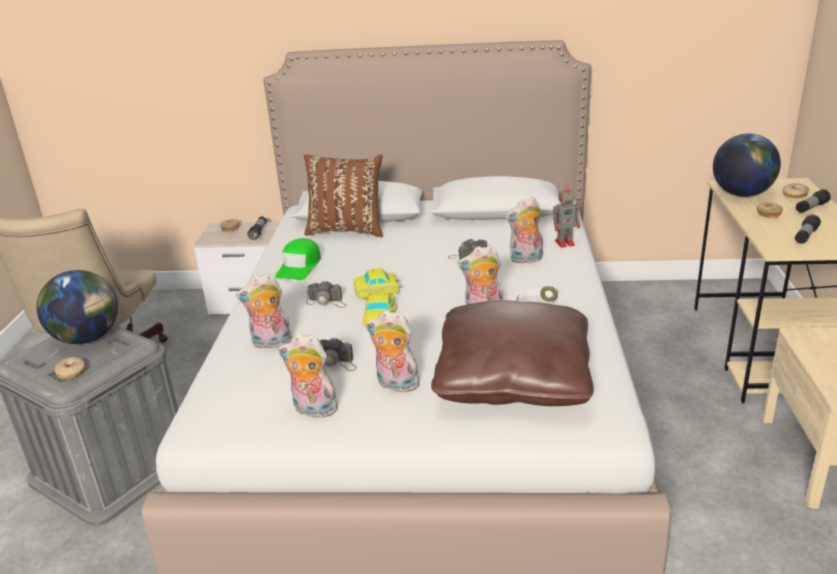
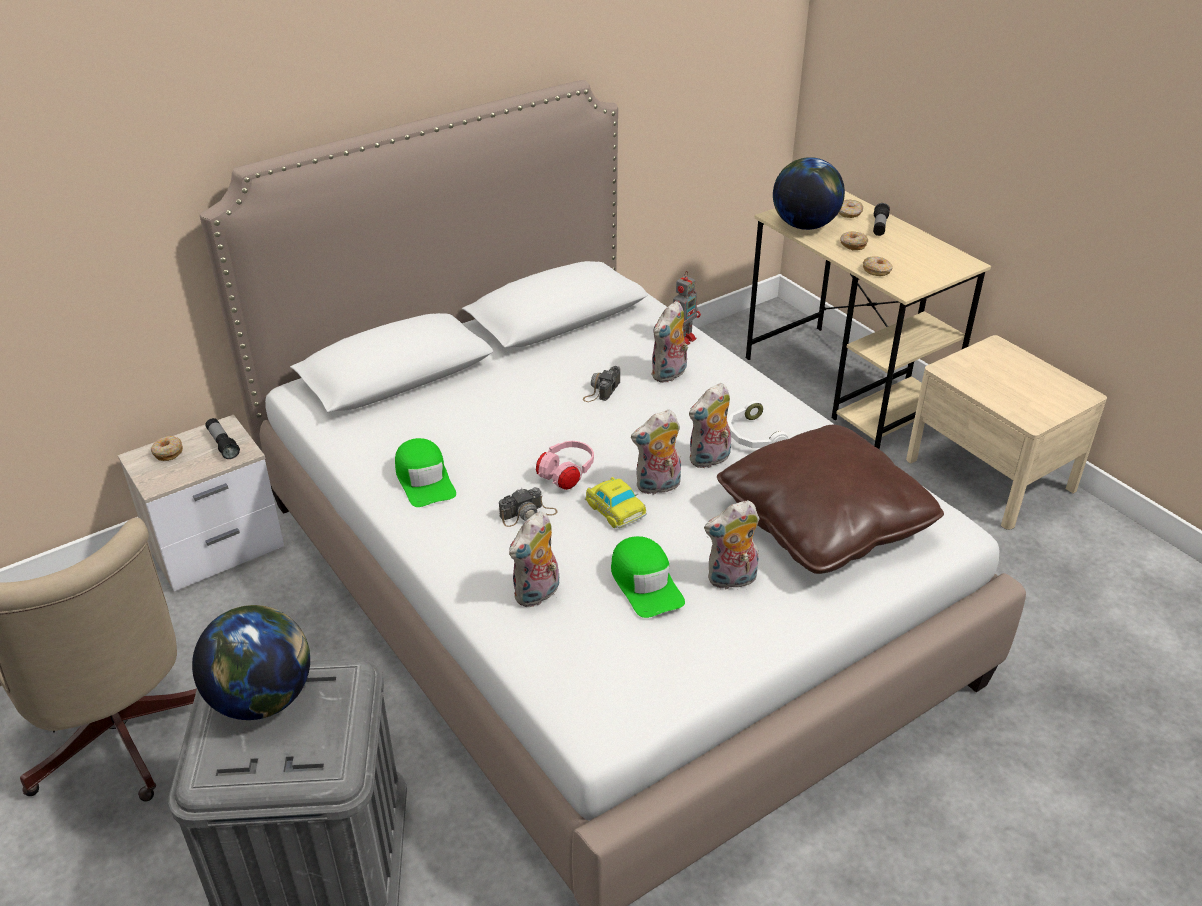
camera: 40 degrees left, 10 degrees up
(71, 372) = (316, 751): donut -> donut (877, 270)
(313, 410) = (691, 647): plush toy -> plush toy (658, 486)
(335, 362) = (645, 583): camera -> green cap
(347, 230) = (411, 404): brown pillow -> none
(377, 290) = (566, 476): toy car -> pink headphones
(805, 236) = (910, 264): flashlight -> none

